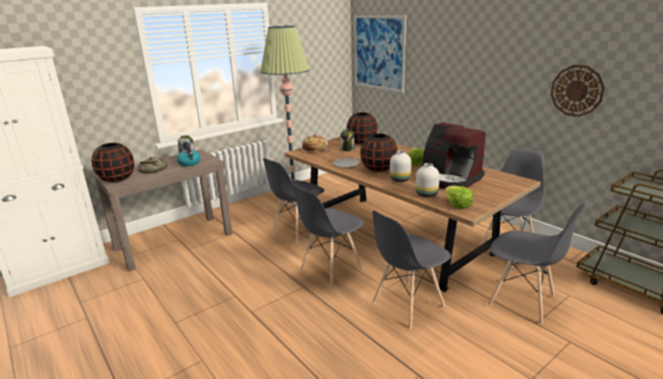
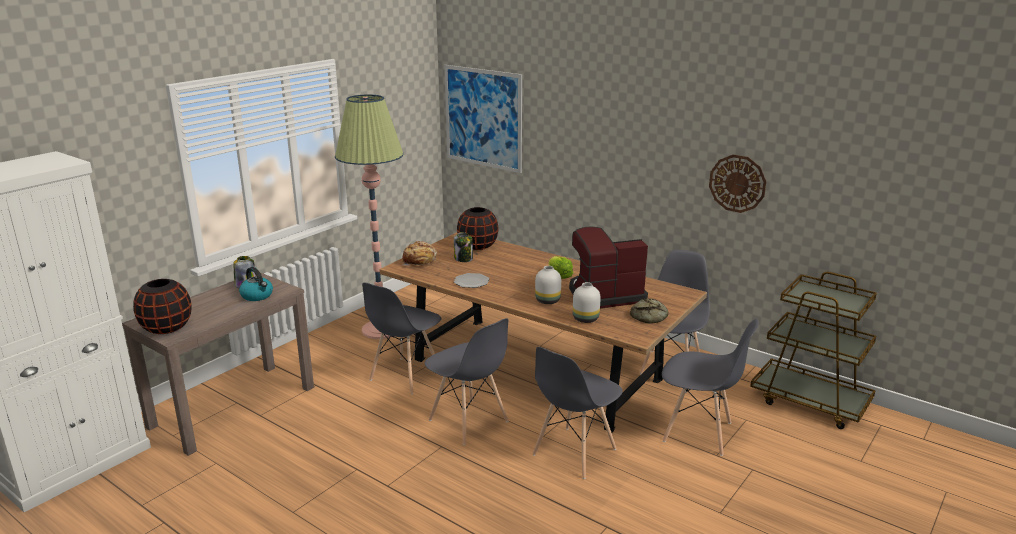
camera: 15 degrees left, 0 degrees up
(153, 169) = (210, 309): bread -> bread (650, 316)
(331, 270) = (468, 421): grey chair -> grey chair turned 75 degrees counterclockwise
(378, 169) = (515, 287): black vase -> none
(449, 178) = (604, 295): coffee machine -> coffee machine turned 135 degrees clockwise
(457, 205) = (624, 330): lettuce -> none

